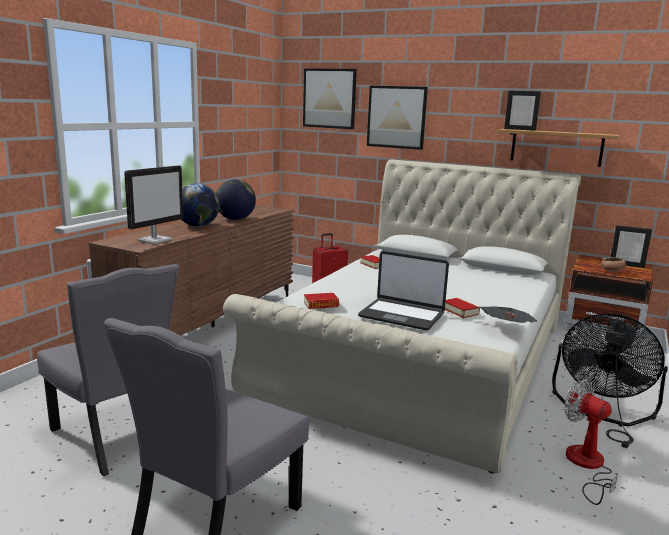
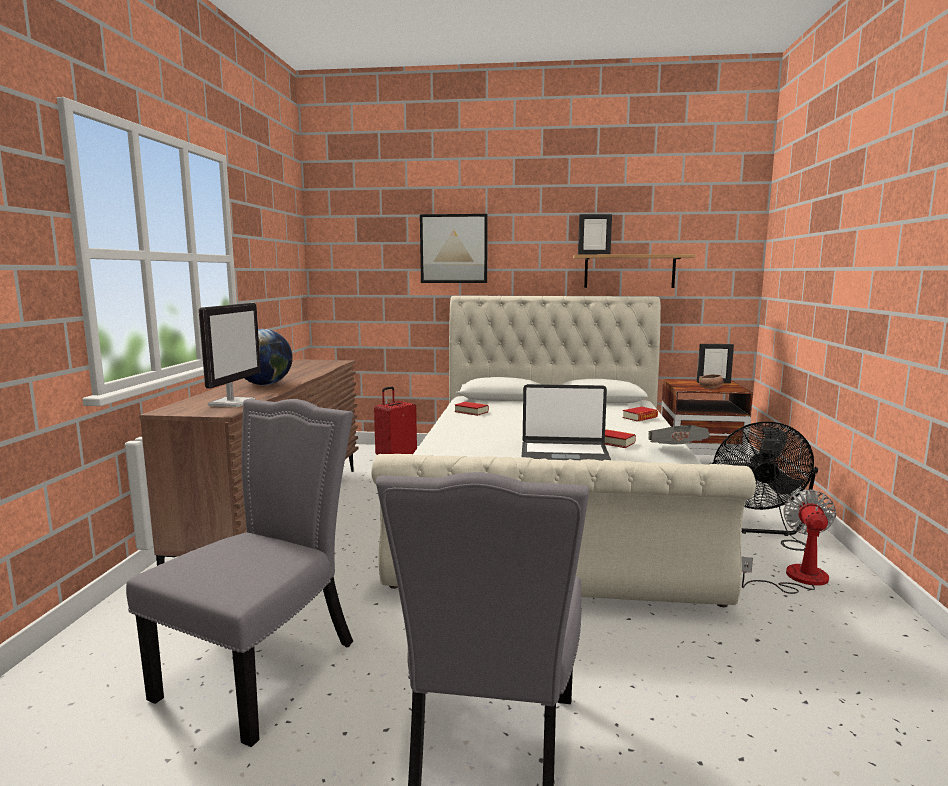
camera: 20 degrees left, 5 degrees down
(116, 435) = (259, 675): grey chair -> grey chair turned 90 degrees counterclockwise
(235, 219) = (301, 374): globe -> none
(321, 304) = (468, 456): book -> book (640, 417)
(329, 98) = (369, 231): picture -> none
(587, 466) = (796, 579): fan -> fan turned 75 degrees clockwise

